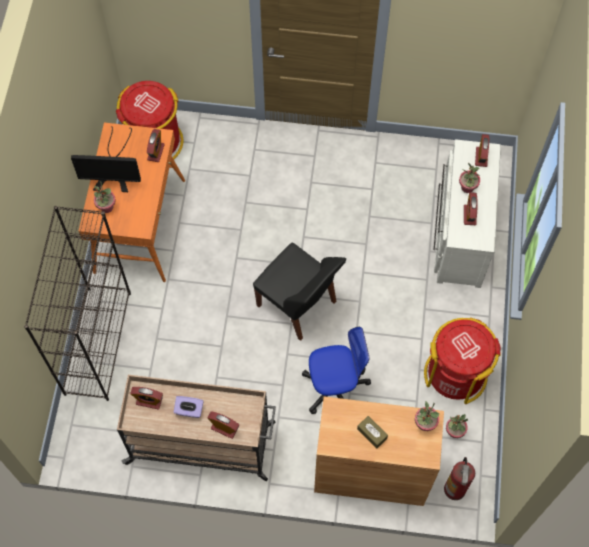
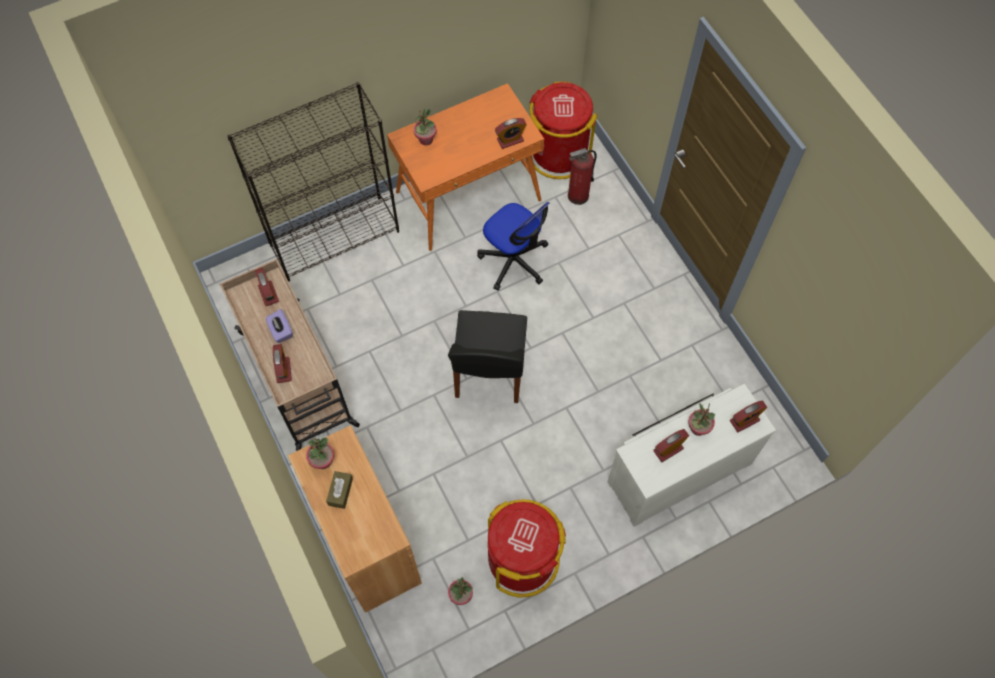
camera: 55 degrees right, 0 degrees up
(113, 172) = (464, 122): monitor -> none
(335, 388) = (429, 458): office chair -> office chair (514, 260)
(424, 424) = (383, 535): potted plant -> potted plant (323, 461)
(455, 489) = (401, 633): fire extinguisher -> fire extinguisher (578, 196)

